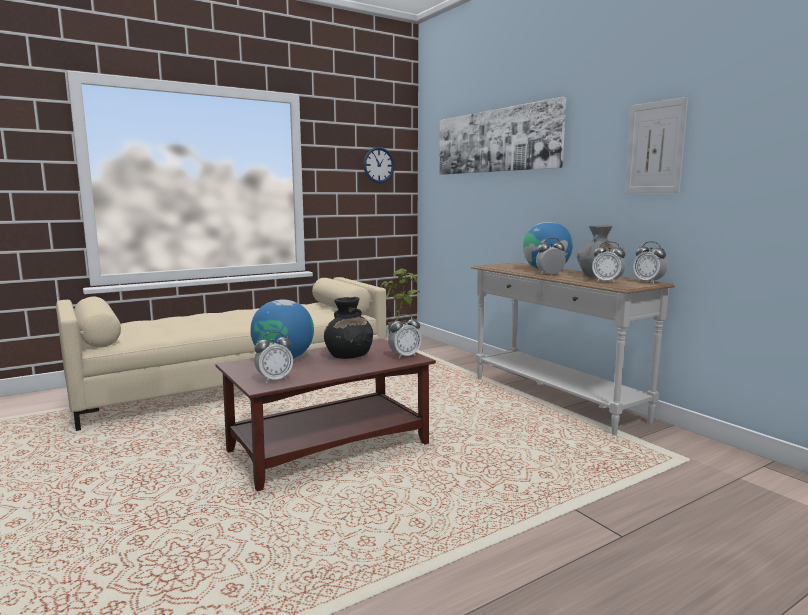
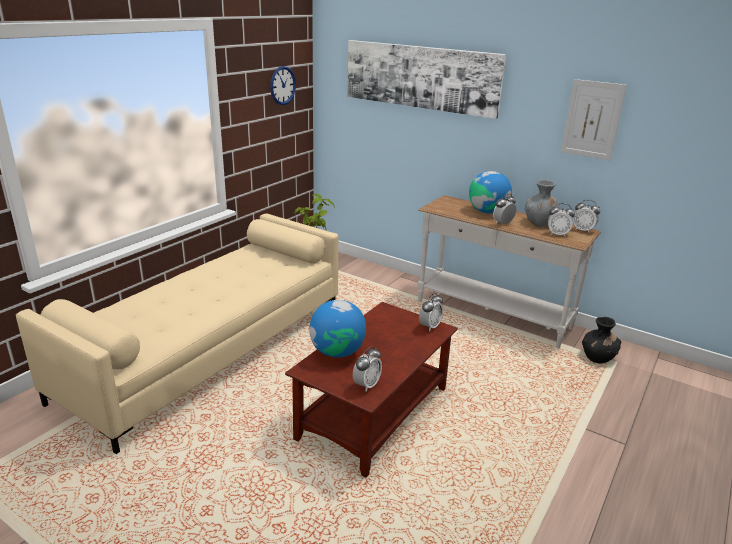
camera: 25 degrees left, 15 degrees up
(349, 355) = (386, 335): black vase -> black vase (597, 357)

